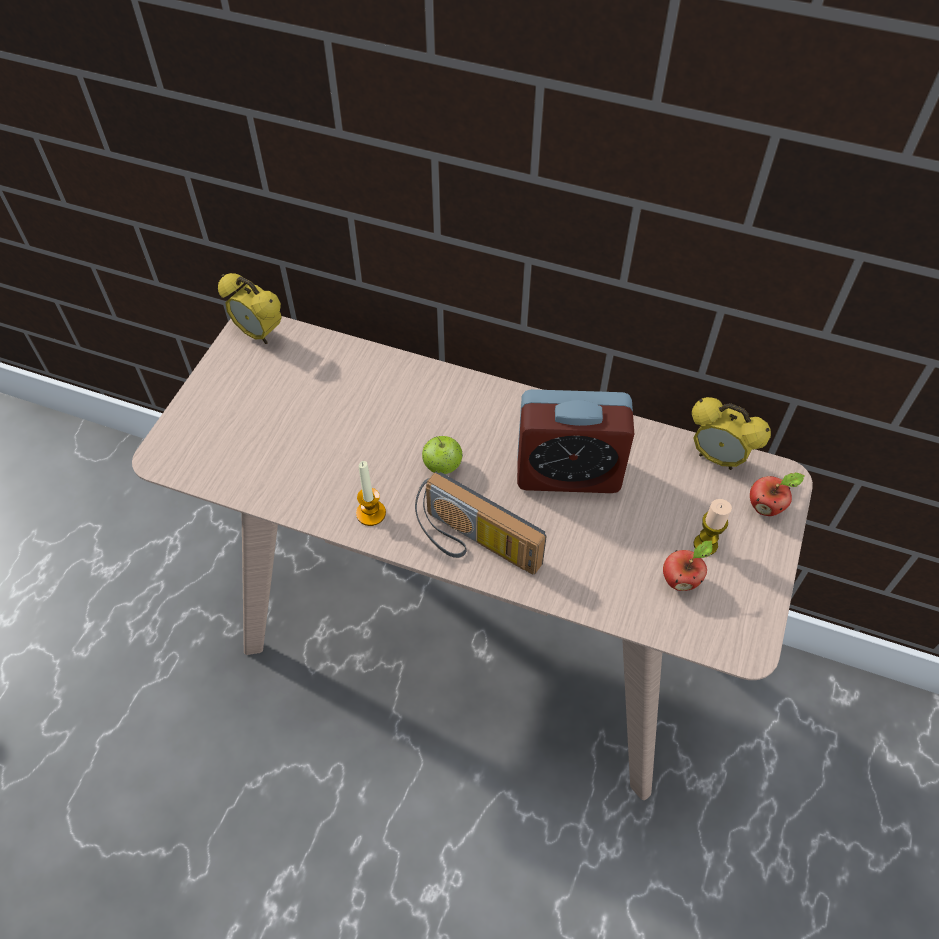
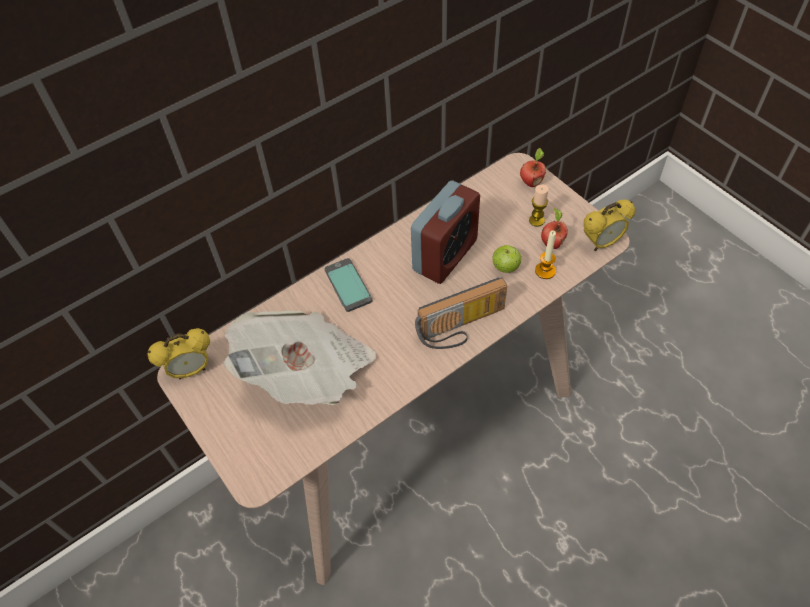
camera: 55 degrees left, 0 degrees up
(316, 429) = (308, 372): none -> newspaper
(371, 513) = (400, 372): candle -> candle (545, 271)
(442, 466) = (393, 315): apple -> apple (505, 267)
(453, 403) = (347, 285): none -> phone
(717, 458) = (485, 183): alarm clock -> alarm clock (601, 243)

